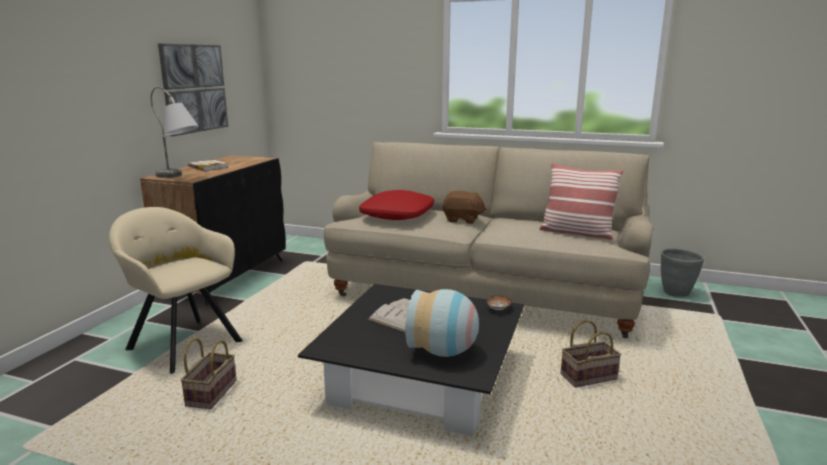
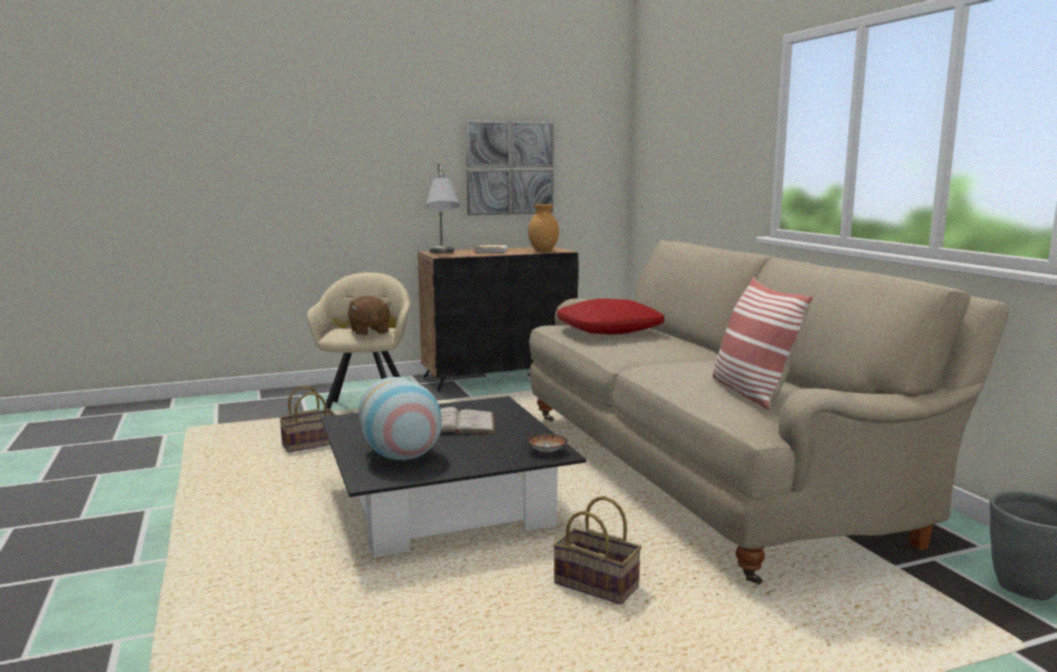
camera: 50 degrees right, 5 degrees down
(250, 161) = (542, 251): none -> brown vase
(462, 220) = (667, 350): brown plush toy -> brown plush toy (369, 332)

